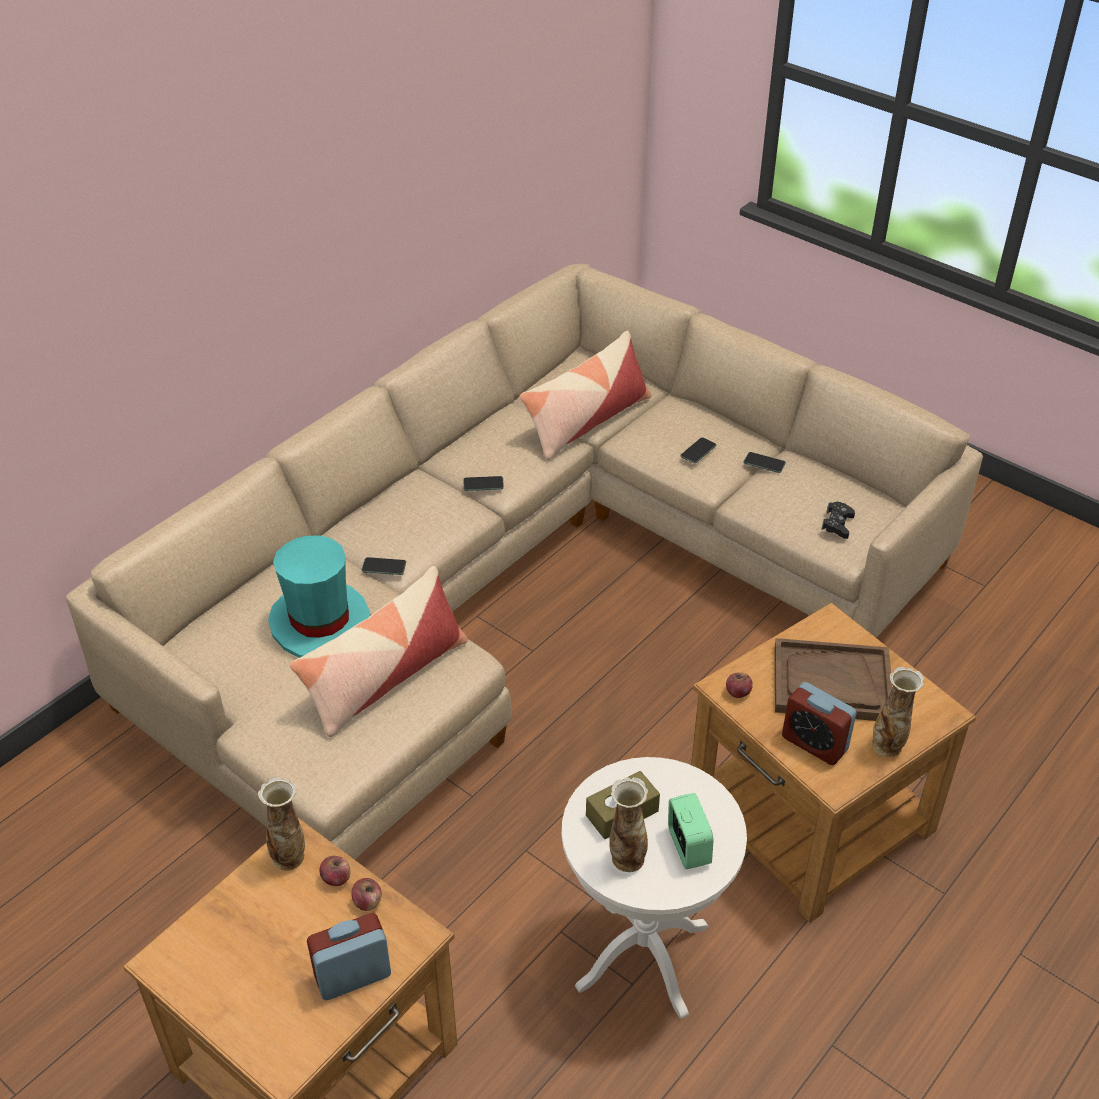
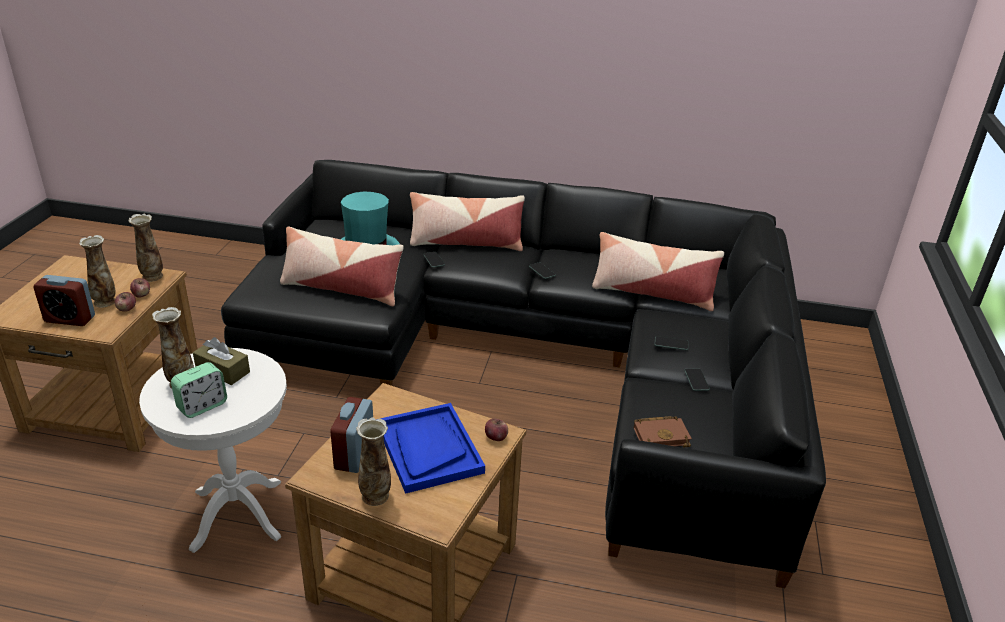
camera: 60 degrees right, 10 degrees down
(328, 925) = (105, 302): none -> vase
(353, 976) = (70, 319): alarm clock -> alarm clock turned 150 degrees clockwise
(361, 522) = (466, 242): none -> pillow
(521, 581) = (538, 359): beige sofa -> black sofa
(738, 692) = (386, 404): apple -> apple (496, 437)
(831, 683) = (429, 449): brown tray -> blue tray
(837, 524) = (662, 435): black game controller -> brown book

